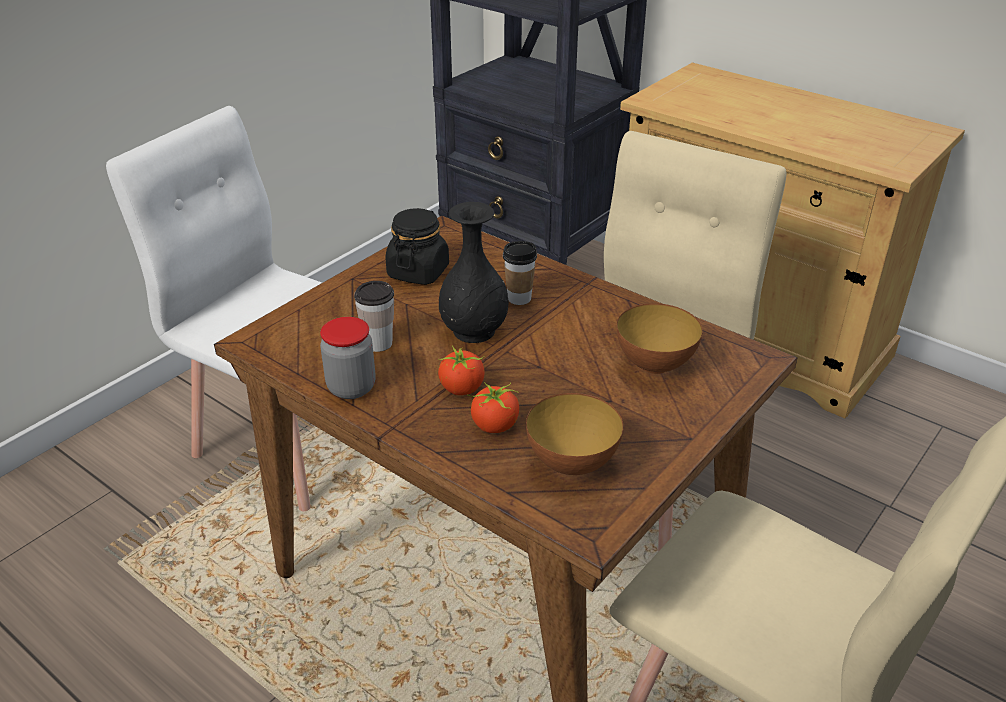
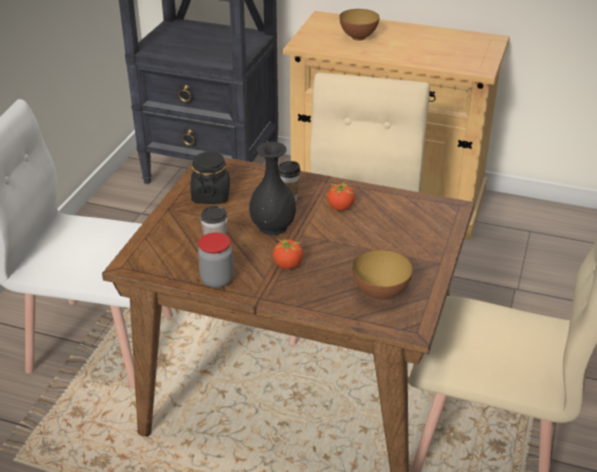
camera: 20 degrees left, 0 degrees up
(494, 426) = (322, 282): tomato -> tomato (340, 207)
(654, 365) = (396, 224): bowl -> bowl (358, 37)

